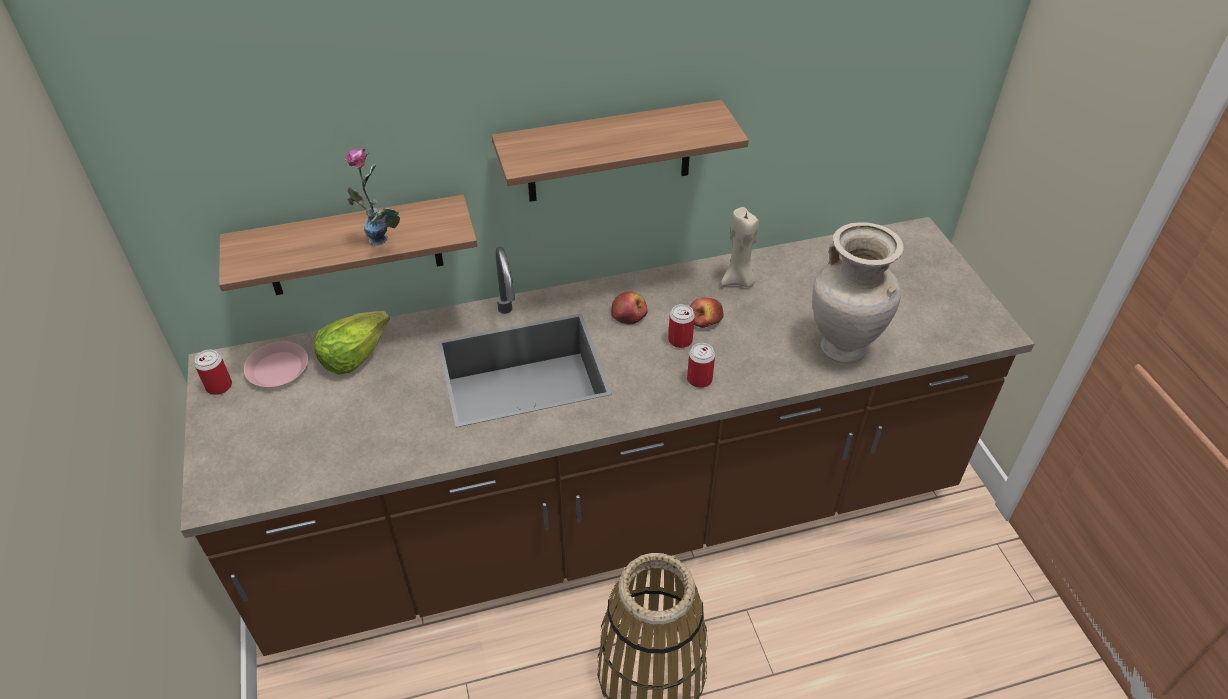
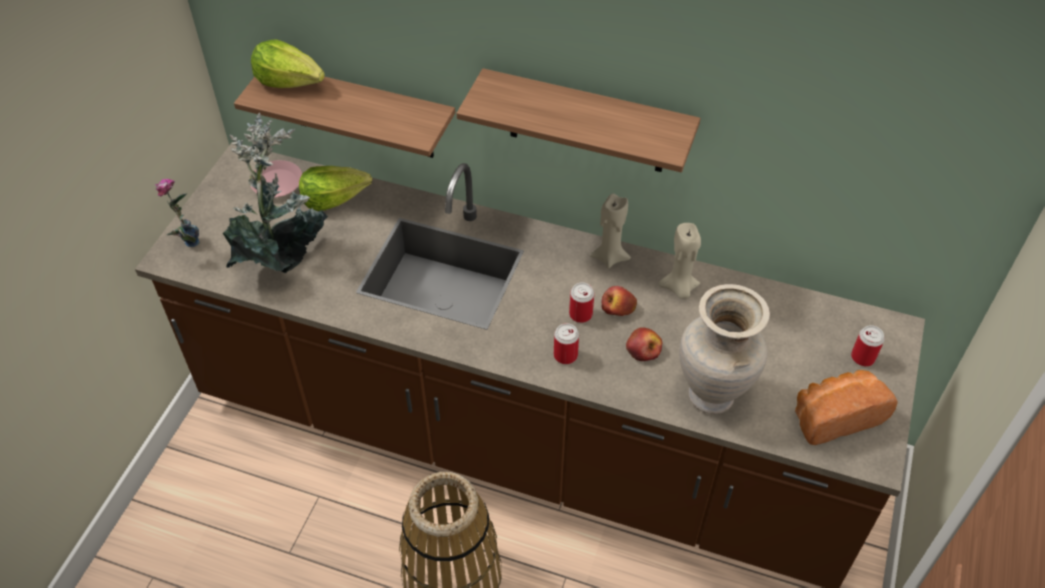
camera: 35 degrees right, 5 degrees up
(219, 386) = (232, 176): can -> can (863, 357)
(266, 240) = (289, 81): none -> lettuce
(348, 433) = (283, 257): none -> potted plant
(382, 247) = (359, 125): vase -> vase (189, 250)
(629, 314) = (560, 270): apple -> apple (643, 349)
(660, 284) = (609, 257): none -> beige candle
(940, 315) = (835, 415): none -> bread

